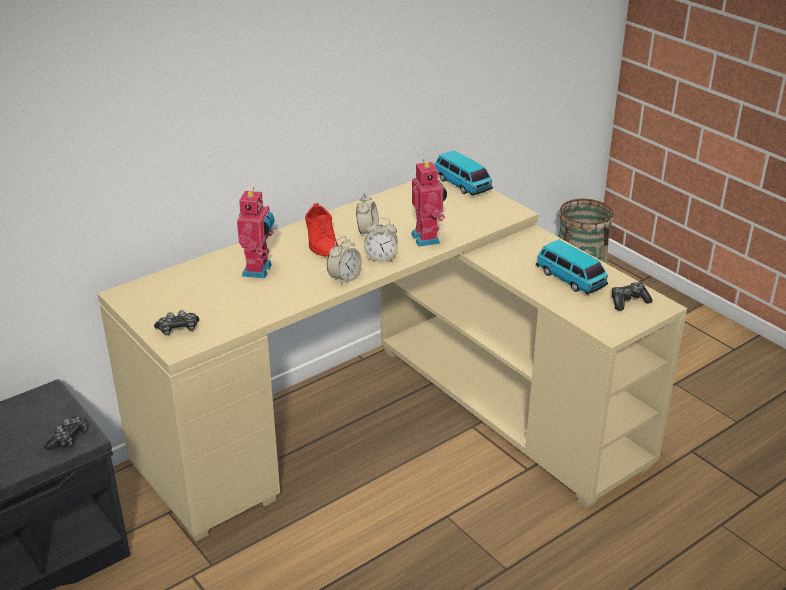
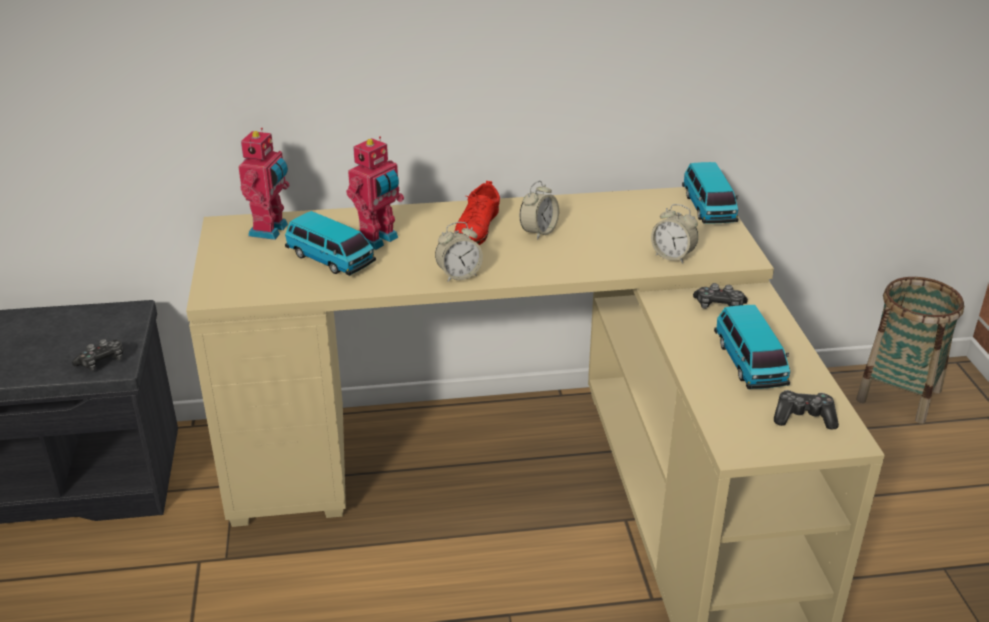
camera: 30 degrees right, 0 degrees up
(178, 329) = (234, 276): game controller -> game controller (719, 306)
(239, 295) = (330, 259): none -> toy car
(381, 258) = (523, 265): alarm clock -> alarm clock (672, 256)
(427, 238) = (601, 258): toy robot -> toy robot (271, 230)

